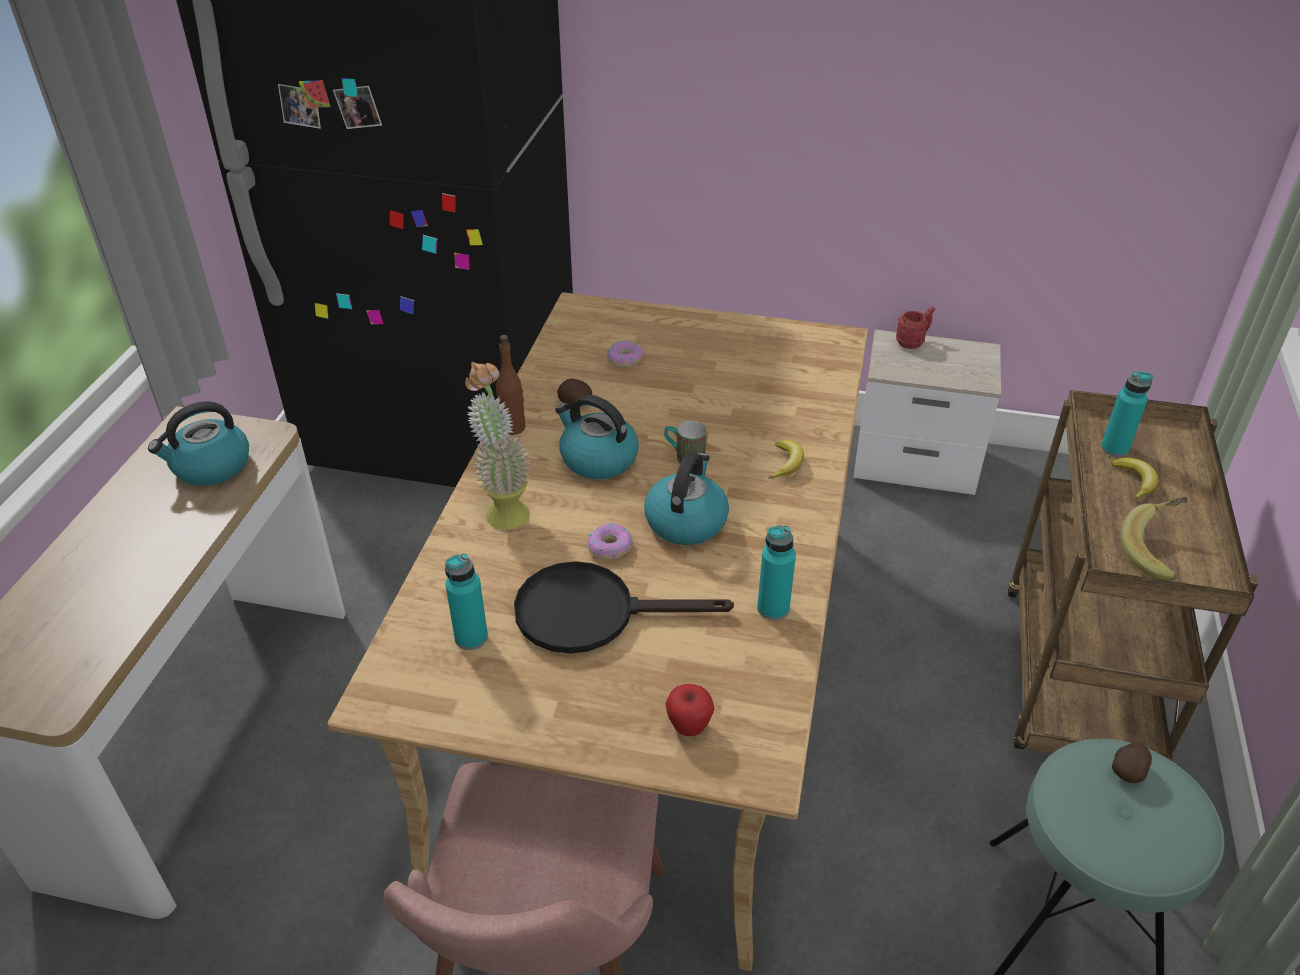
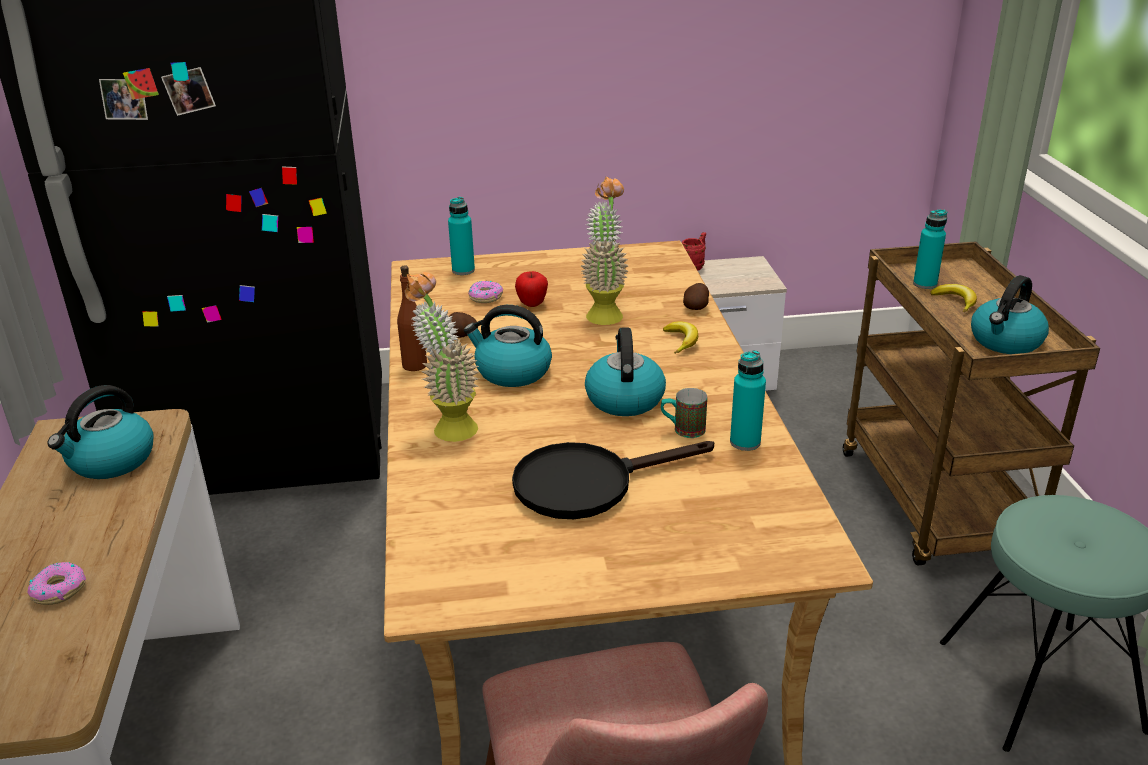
camera: 20 degrees left, 10 degrees down
(471, 637) = (486, 529): turquoise bottle -> turquoise bottle (463, 270)
(609, 547) = (569, 432): donut -> donut (58, 590)
(684, 457) = (589, 354): mug -> mug (682, 430)
(689, 726) = (735, 544): apple -> apple (532, 304)
(731, 407) = (605, 312): none -> potted plant
(1128, 771) = (1064, 512): potato -> potato (696, 307)
(1157, 552) = (1005, 341): banana -> kettle

